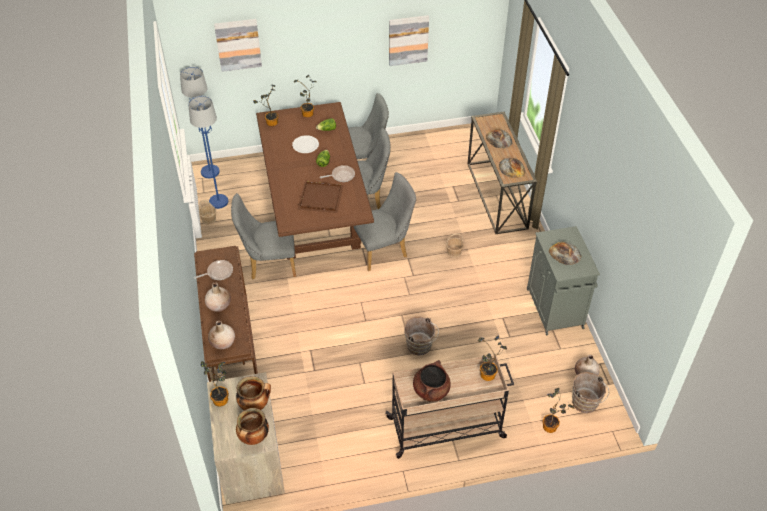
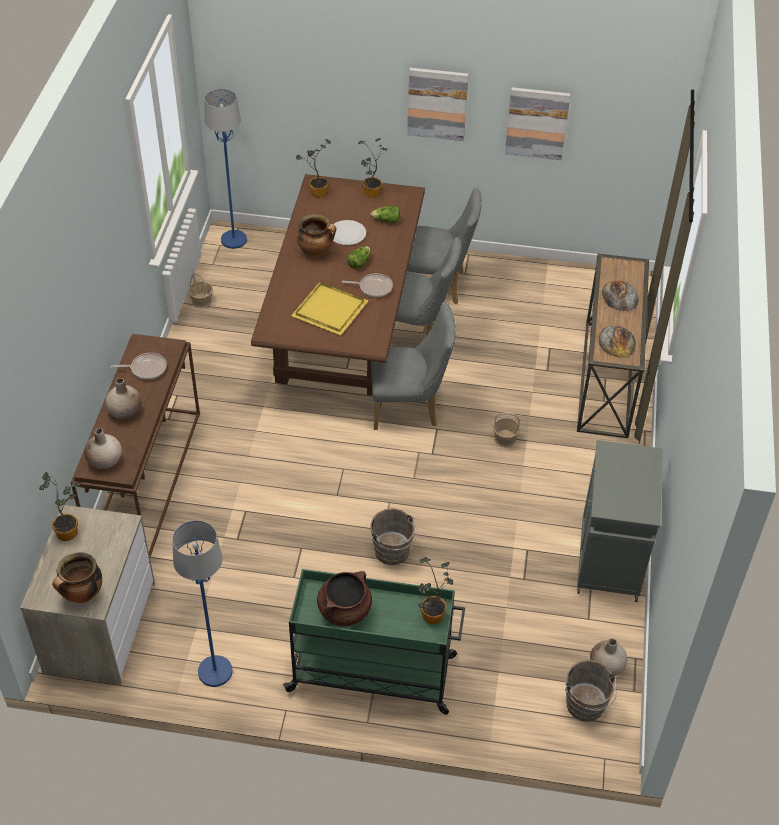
camera: 20 degrees right, 0 degrees up
(218, 202) = (225, 282): blue floor lamp -> blue floor lamp (215, 672)
(238, 44) = (294, 73): picture -> picture (437, 103)
(255, 405) = (105, 554): cooking pot -> cooking pot (316, 252)
(268, 264) = (248, 381): grey chair -> none
(319, 199) = (328, 310): brown tray -> yellow tray
(447, 427) = (374, 673): beige cart -> green cart
(552, 427) = (520, 722): potted plant -> none
(565, 253) = (623, 482): bread -> none

